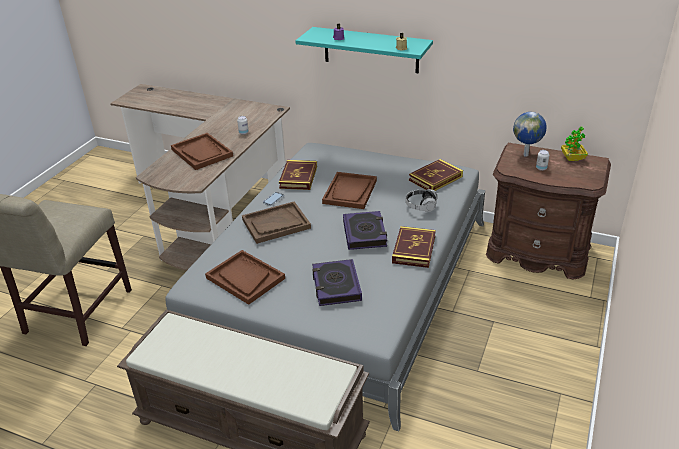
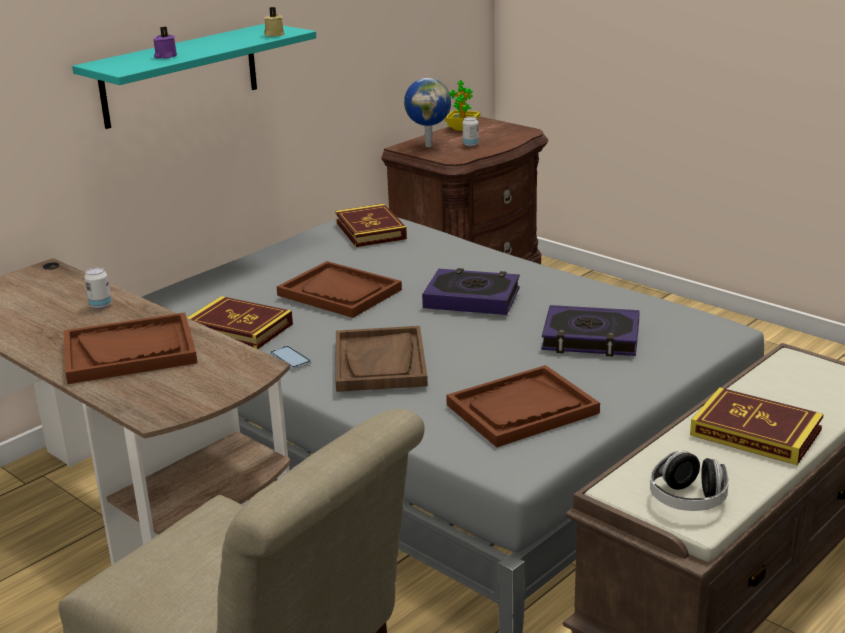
camera: 70 degrees left, 10 degrees down
(414, 249) = (534, 276): book -> book (755, 432)
(421, 206) = (434, 252): headphones -> headphones (687, 500)

